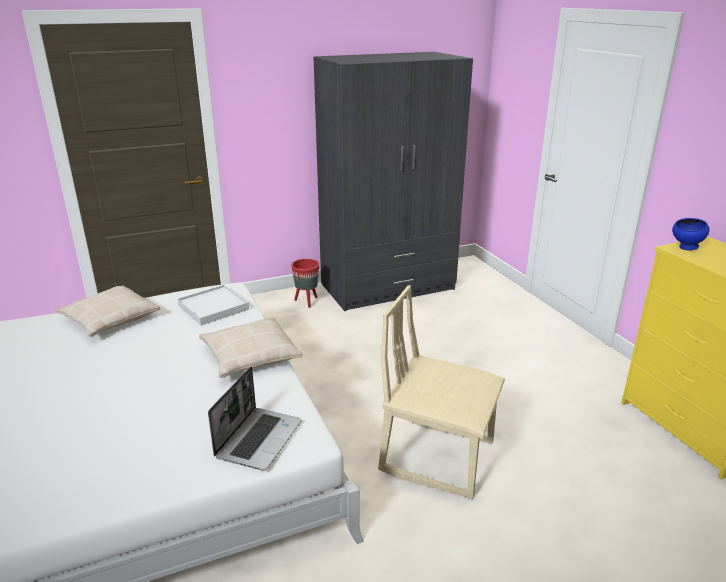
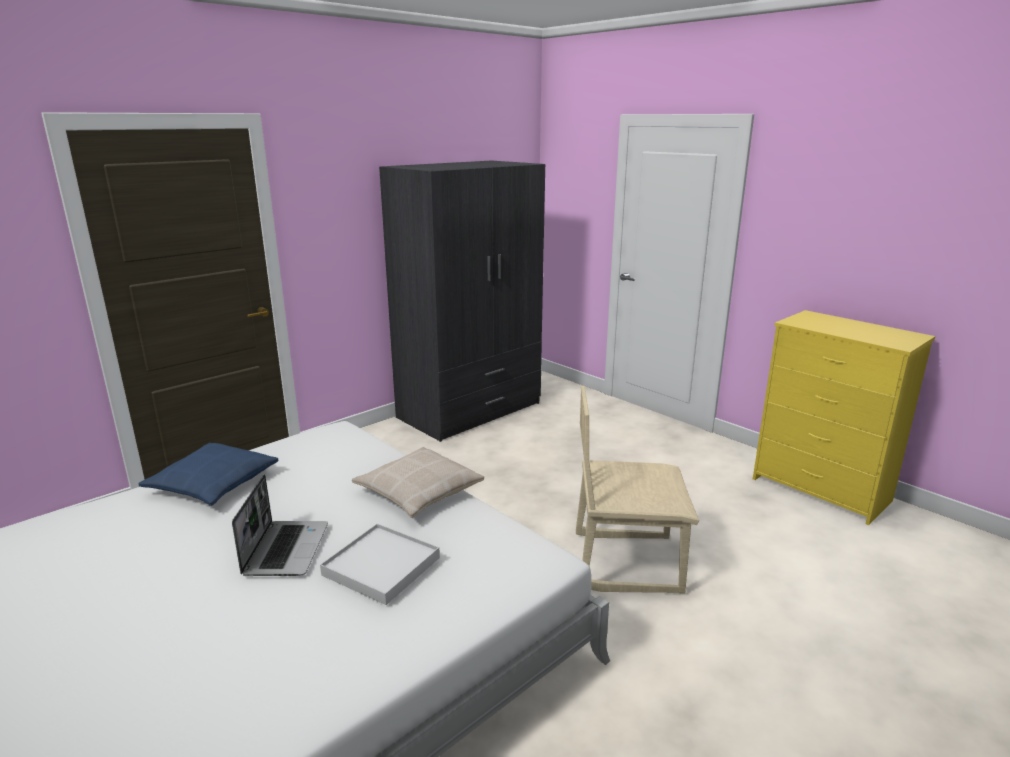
camera: 20 degrees left, 5 degrees down
(109, 319) = (213, 484): beige pillow -> blue pillow
(213, 307) = (335, 450): white tray -> white tray (381, 566)
(259, 438) = (496, 570): laptop -> laptop (285, 549)
(307, 301) = (392, 438): red planter -> none
(686, 248) = (800, 321): blue bowl -> none

